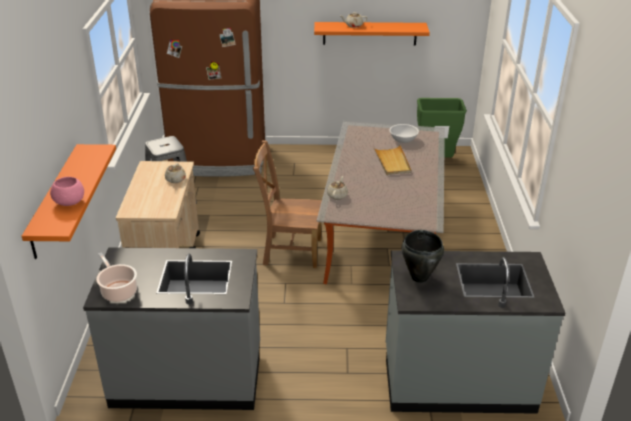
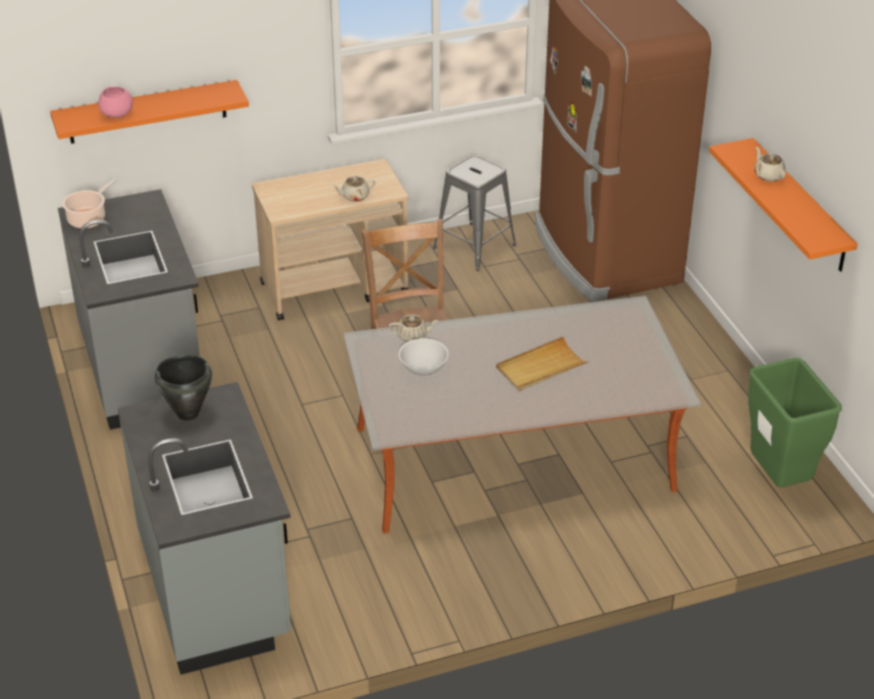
camera: 70 degrees right, 5 degrees up
(403, 140) = (622, 366): white bowl -> white bowl (424, 368)

